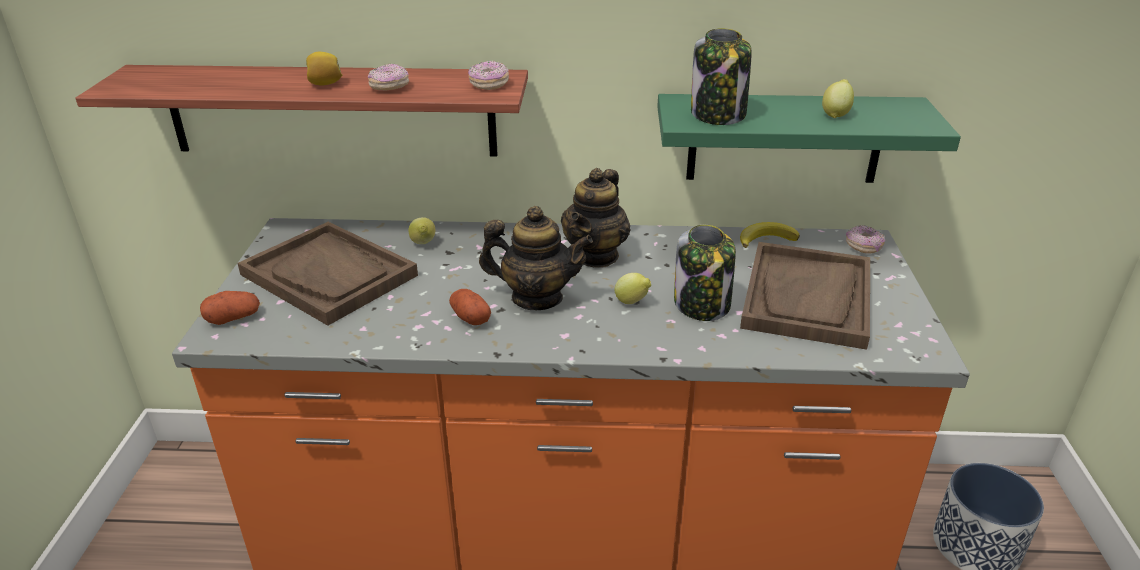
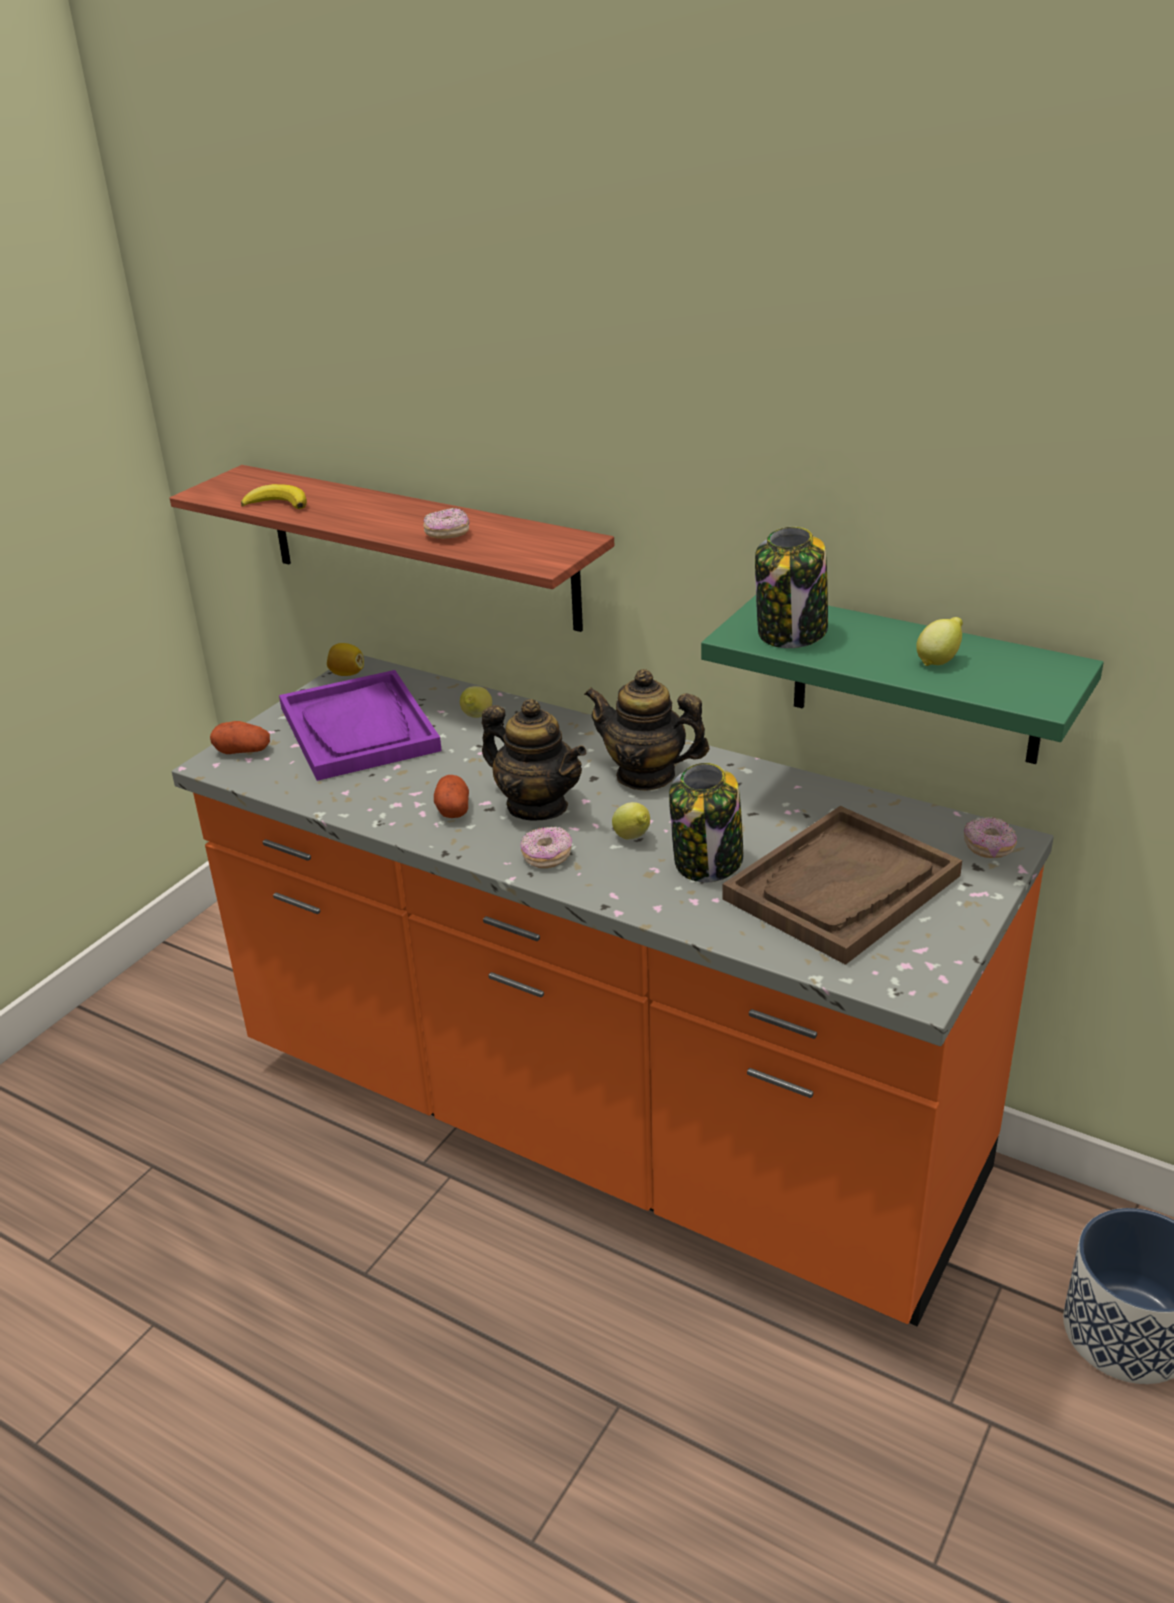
camera: 30 degrees right, 0 degrees up
(325, 84) = (391, 520): lemon -> lemon (347, 674)
(329, 275) = (359, 729): brown tray -> purple tray
(489, 84) = (549, 549): donut -> donut (547, 857)
(595, 255) = (646, 775): teapot -> teapot turned 60 degrees clockwise
(766, 239) = (871, 806): banana -> banana (277, 503)

